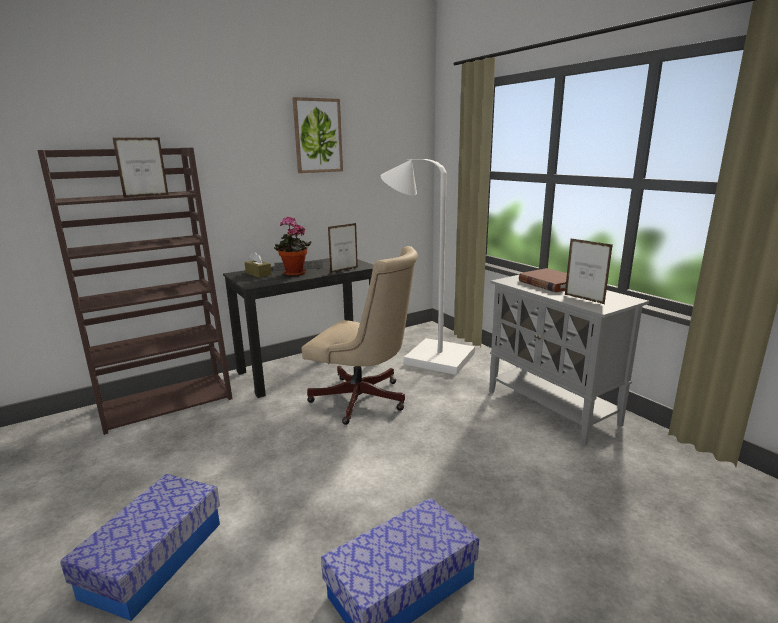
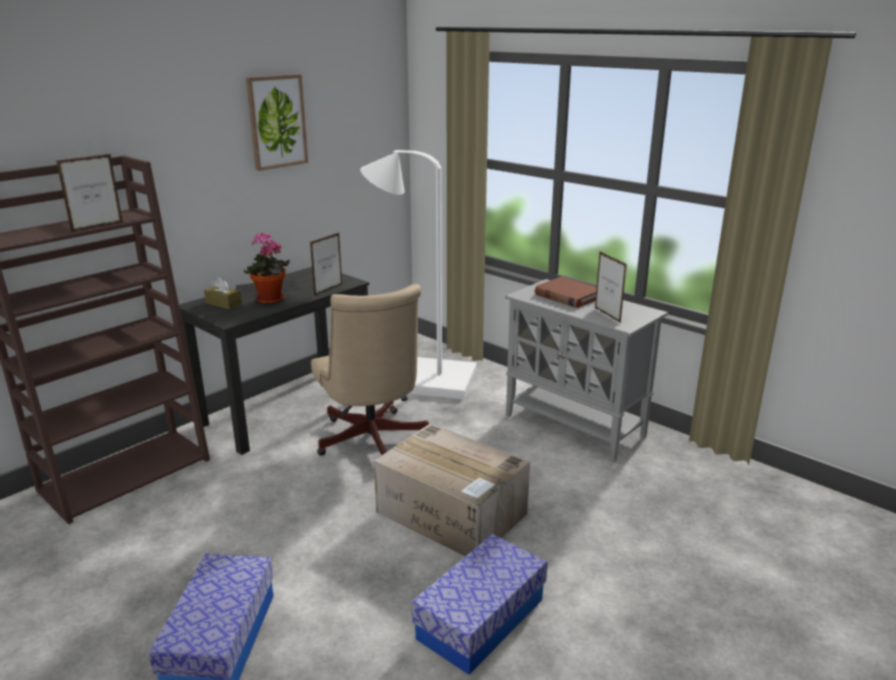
camera: 15 degrees left, 5 degrees up
(364, 401) = (372, 443): beige office chair -> beige office chair turned 60 degrees clockwise
(412, 472) = (453, 513): none -> cardboard box
(584, 299) = (607, 315): picture frame -> picture frame turned 150 degrees counterclockwise

